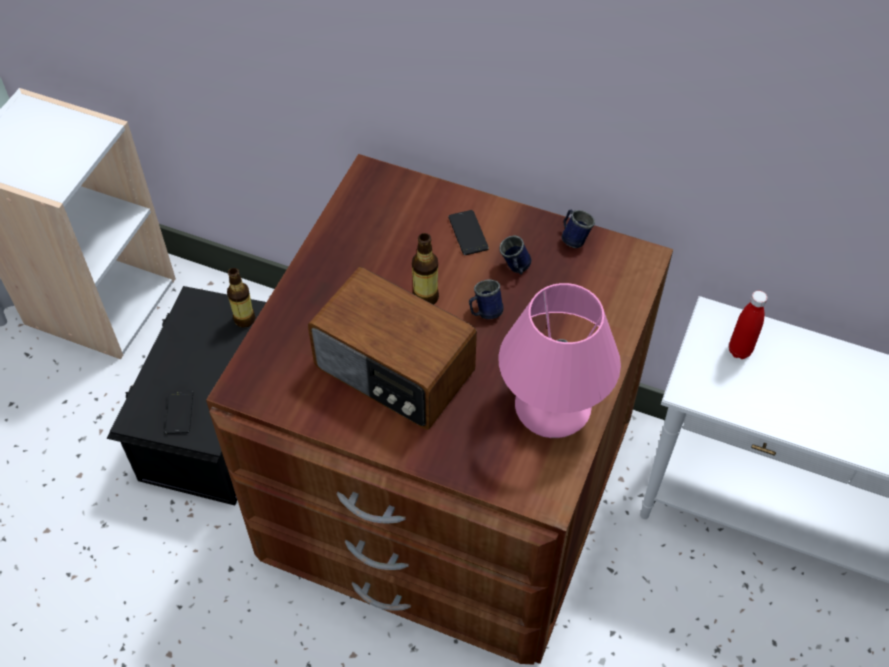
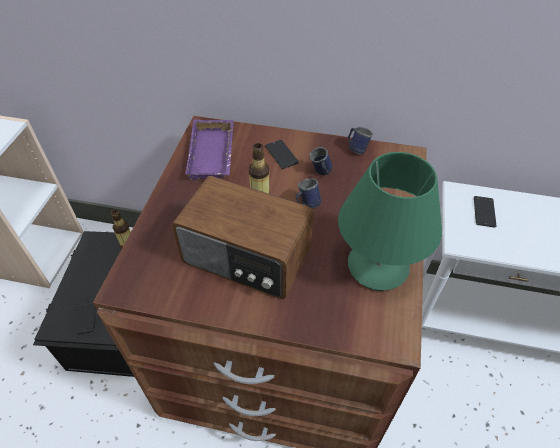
camera: 10 degrees left, 5 degrees down
(376, 221) = (214, 154): none -> purple tray
(553, 406) = (378, 266): pink table lamp -> green table lamp
(739, 351) = (484, 212): red bottle -> phone

